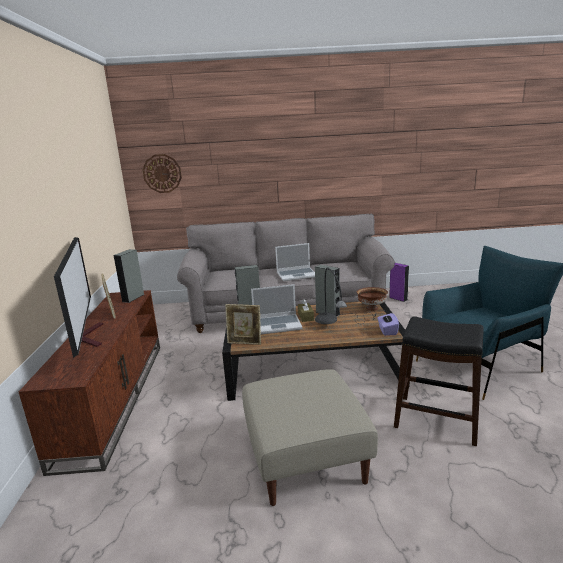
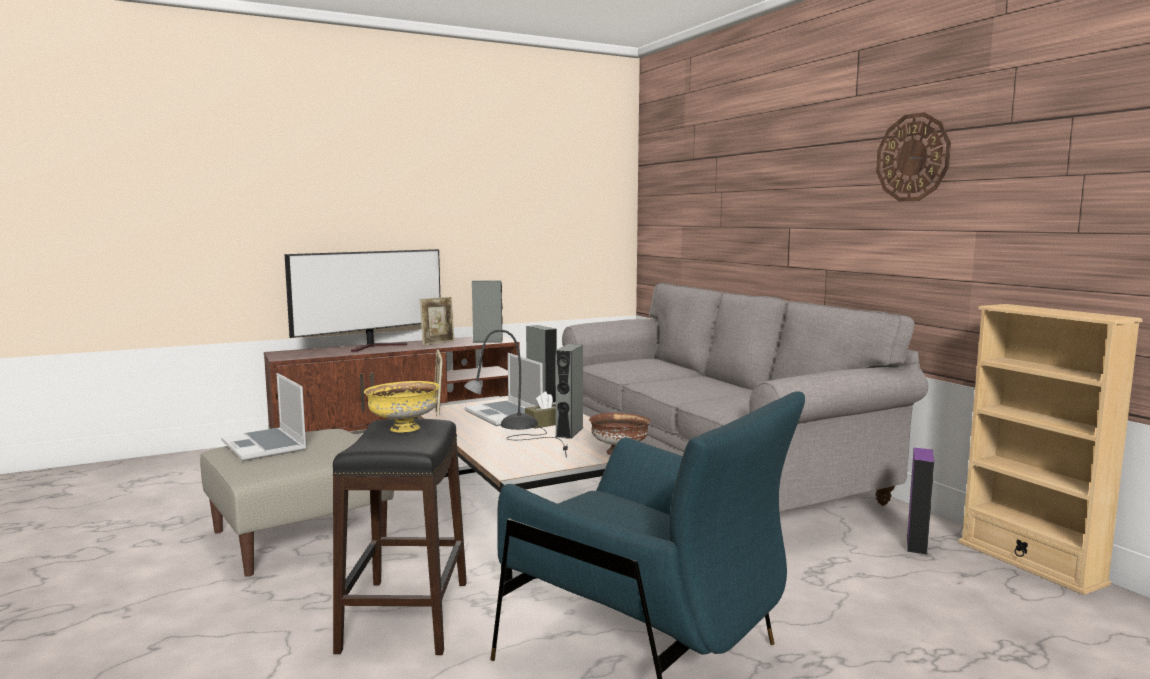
camera: 65 degrees right, 10 degrees down
(162, 173) = (667, 203): wall clock -> wall clock (913, 157)
(297, 275) = (689, 389): laptop -> laptop (265, 446)
(387, 331) = (523, 468): purple tissue box -> none
(419, 288) = (1030, 562): none -> beige bookcase
(433, 327) = (403, 429): none -> yellow bowl

